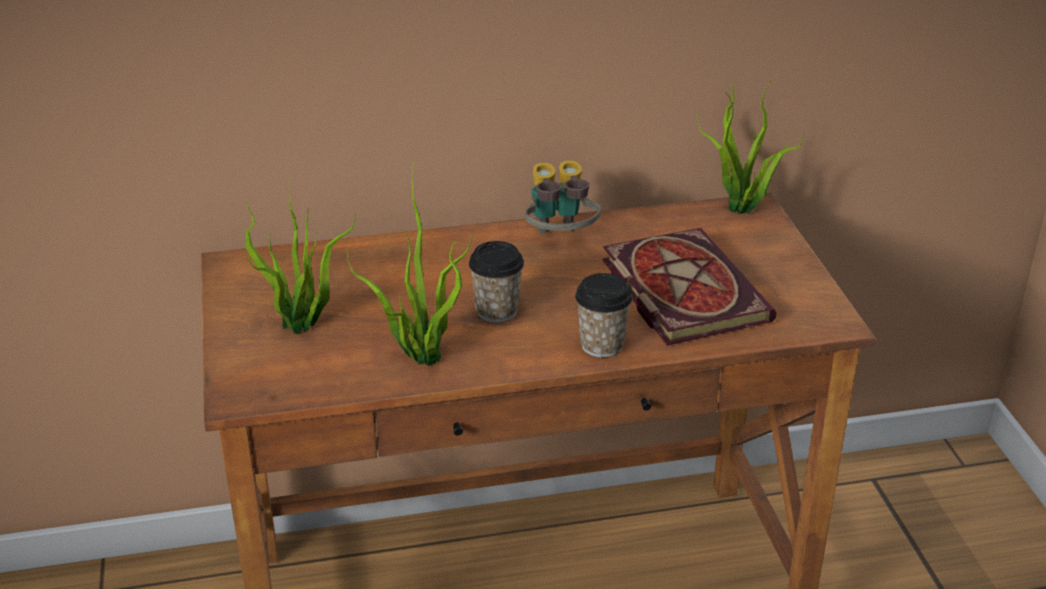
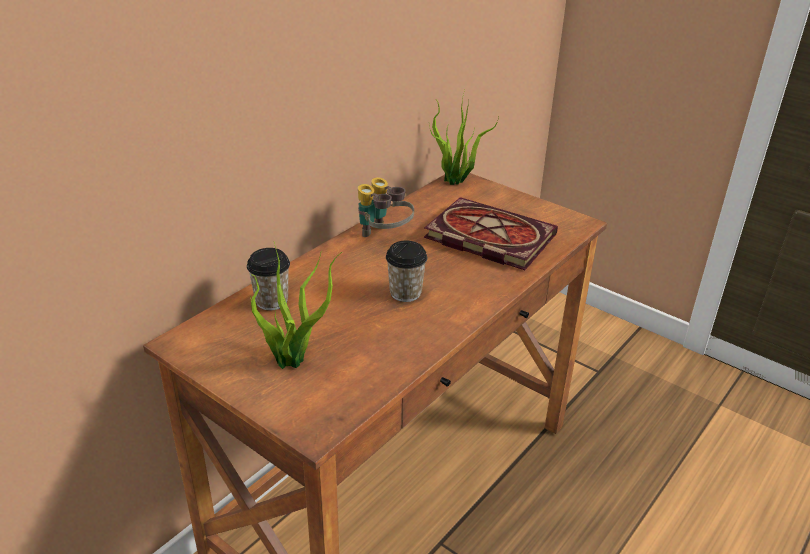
camera: 40 degrees left, 0 degrees up
(420, 355) = (398, 341): potted plant -> none
(601, 345) = (491, 286): cup -> cup (271, 301)

